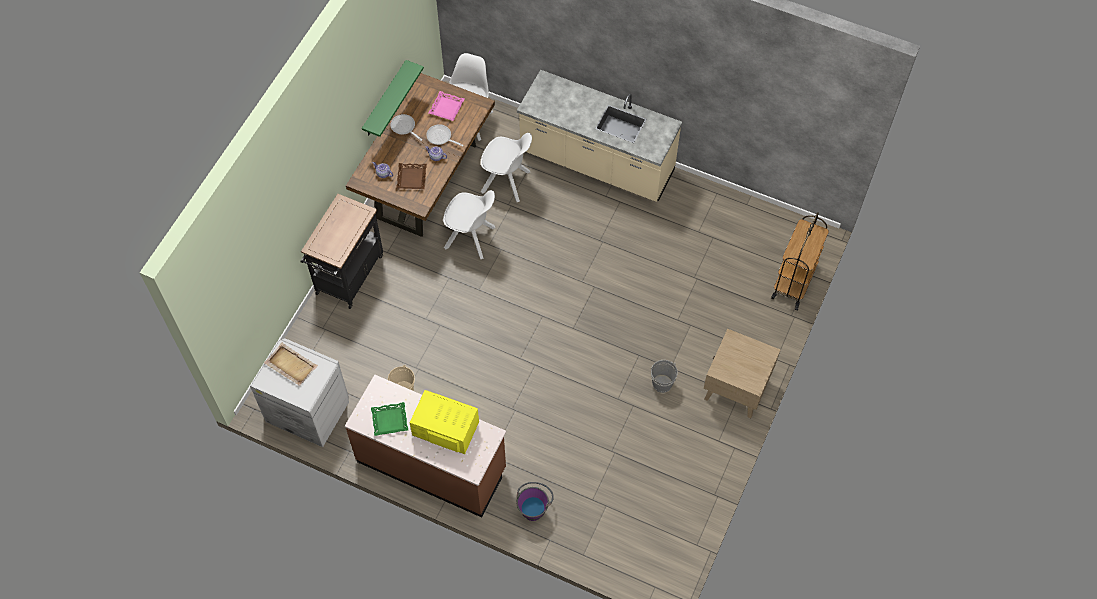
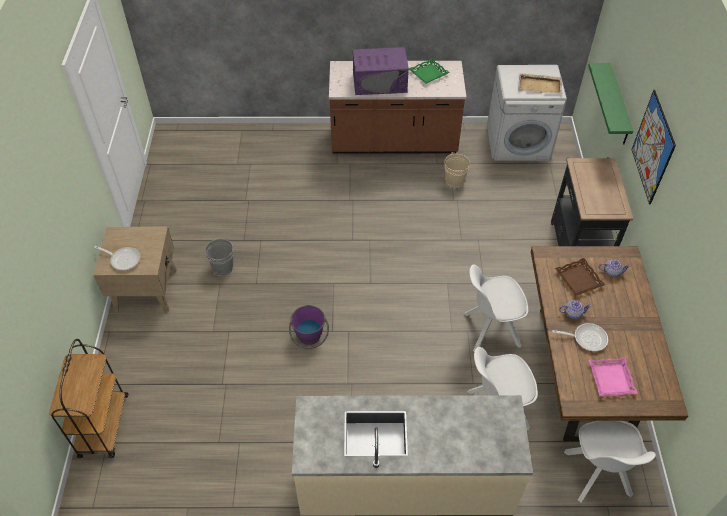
camera: 155 degrees right, 10 degrees down
(317, 170) = (652, 147): none -> picture
(385, 100) = (676, 309): green shelf -> green shelf (618, 105)
(404, 127) = (636, 333): frying pan -> frying pan (123, 259)
(445, 428) = (380, 83): yellow microwave -> purple microwave
(534, 506) = (295, 144): purple bucket -> purple bucket (310, 339)

